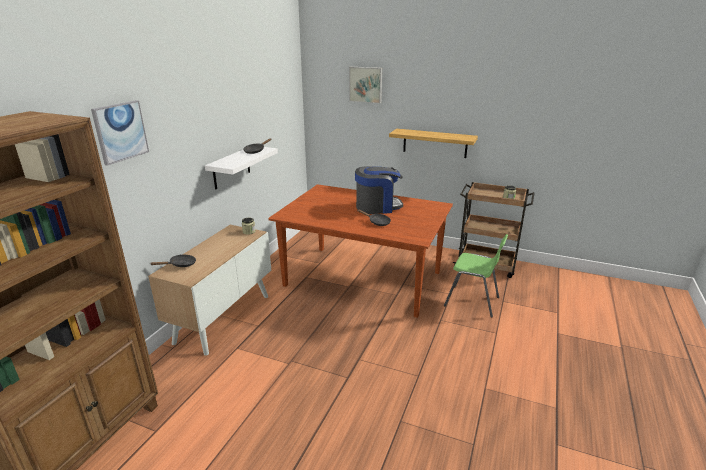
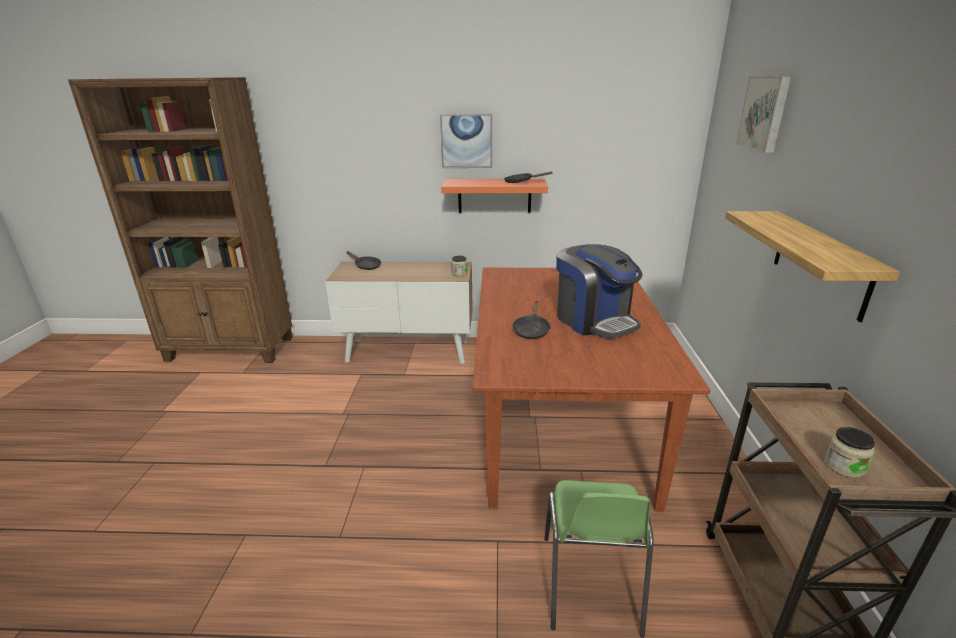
camera: 70 degrees right, 0 degrees up
(120, 131) = (334, 113): picture -> picture (466, 141)
(231, 167) = (494, 195): white shelf -> orange shelf

